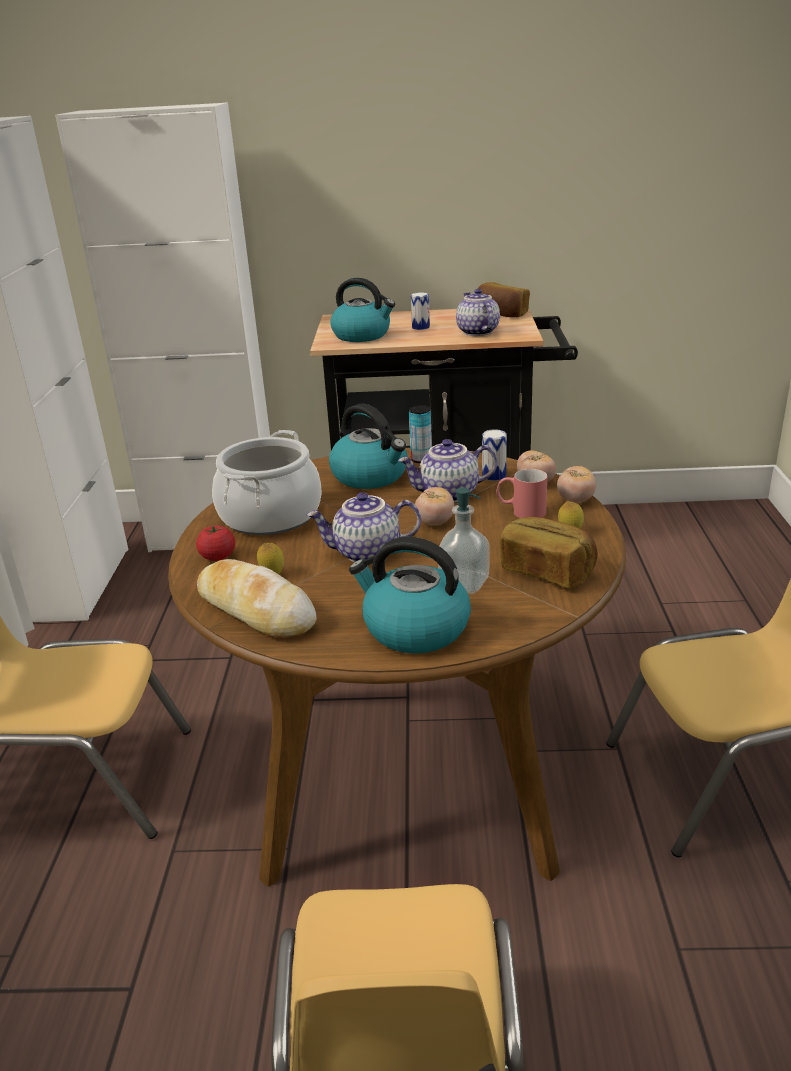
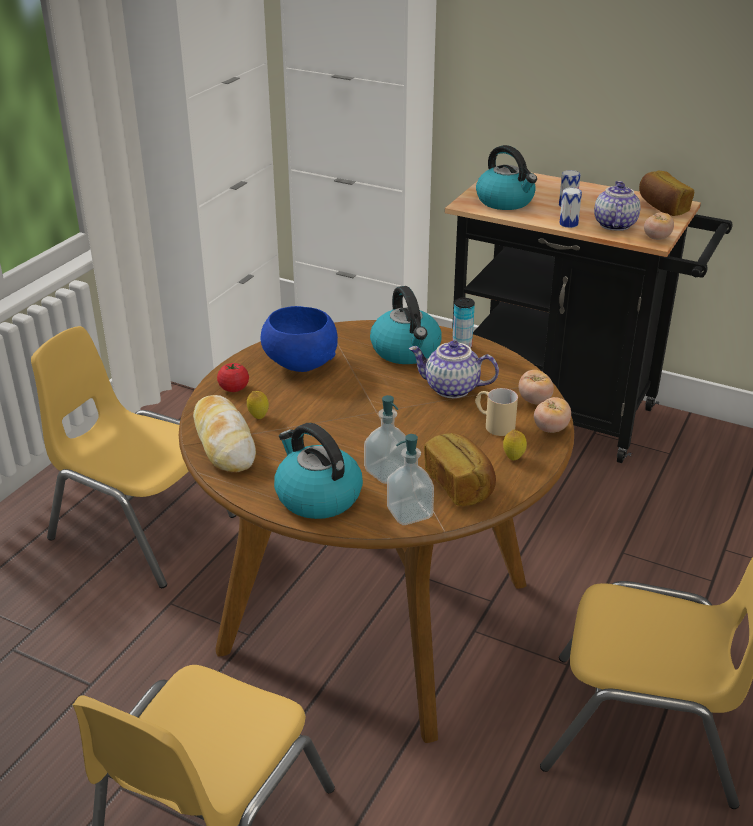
camera: 25 degrees right, 5 degrees up
(271, 515) = (299, 364): cooking pot -> blue bowl
(366, 553) = (339, 422): teapot -> none
(435, 522) = (416, 411): tomato -> tomato (656, 238)
(494, 475) = (506, 382): can -> can (568, 224)
(521, 512) = (493, 424): red mug -> beige mug
(526, 612) = (409, 513): none -> soap dispenser

